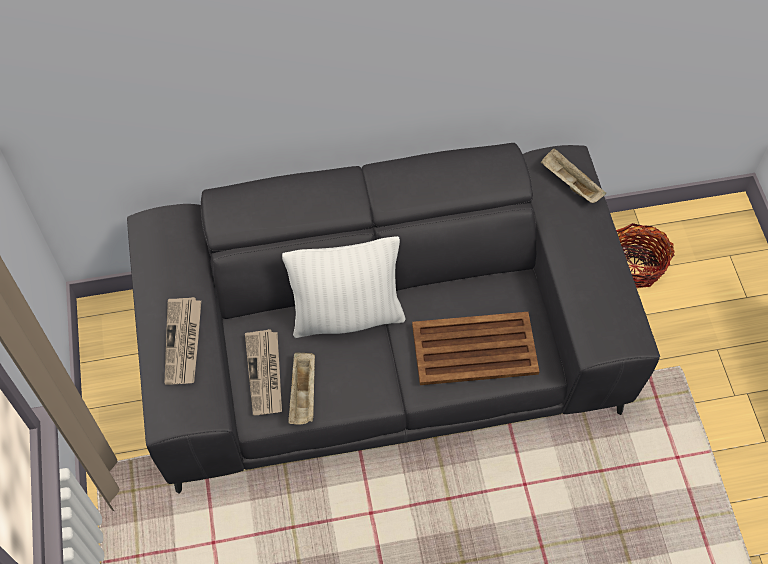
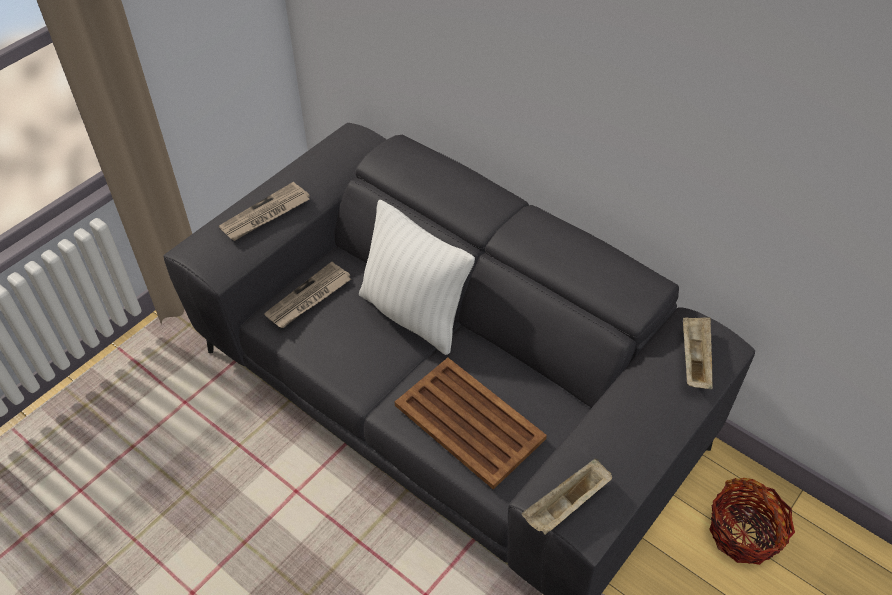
camera: 50 degrees right, 10 degrees down
(303, 394) = (312, 334): beige tray -> beige tray (566, 505)

